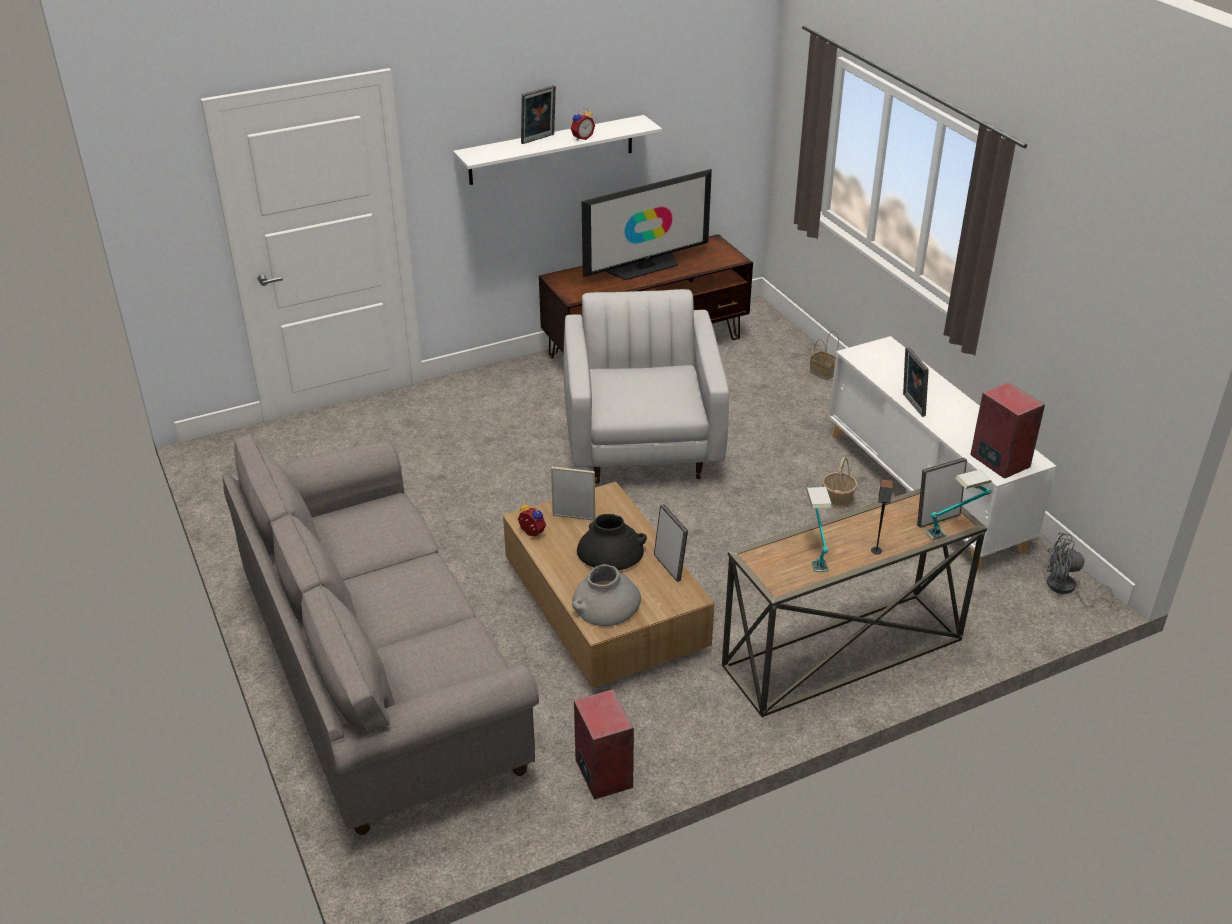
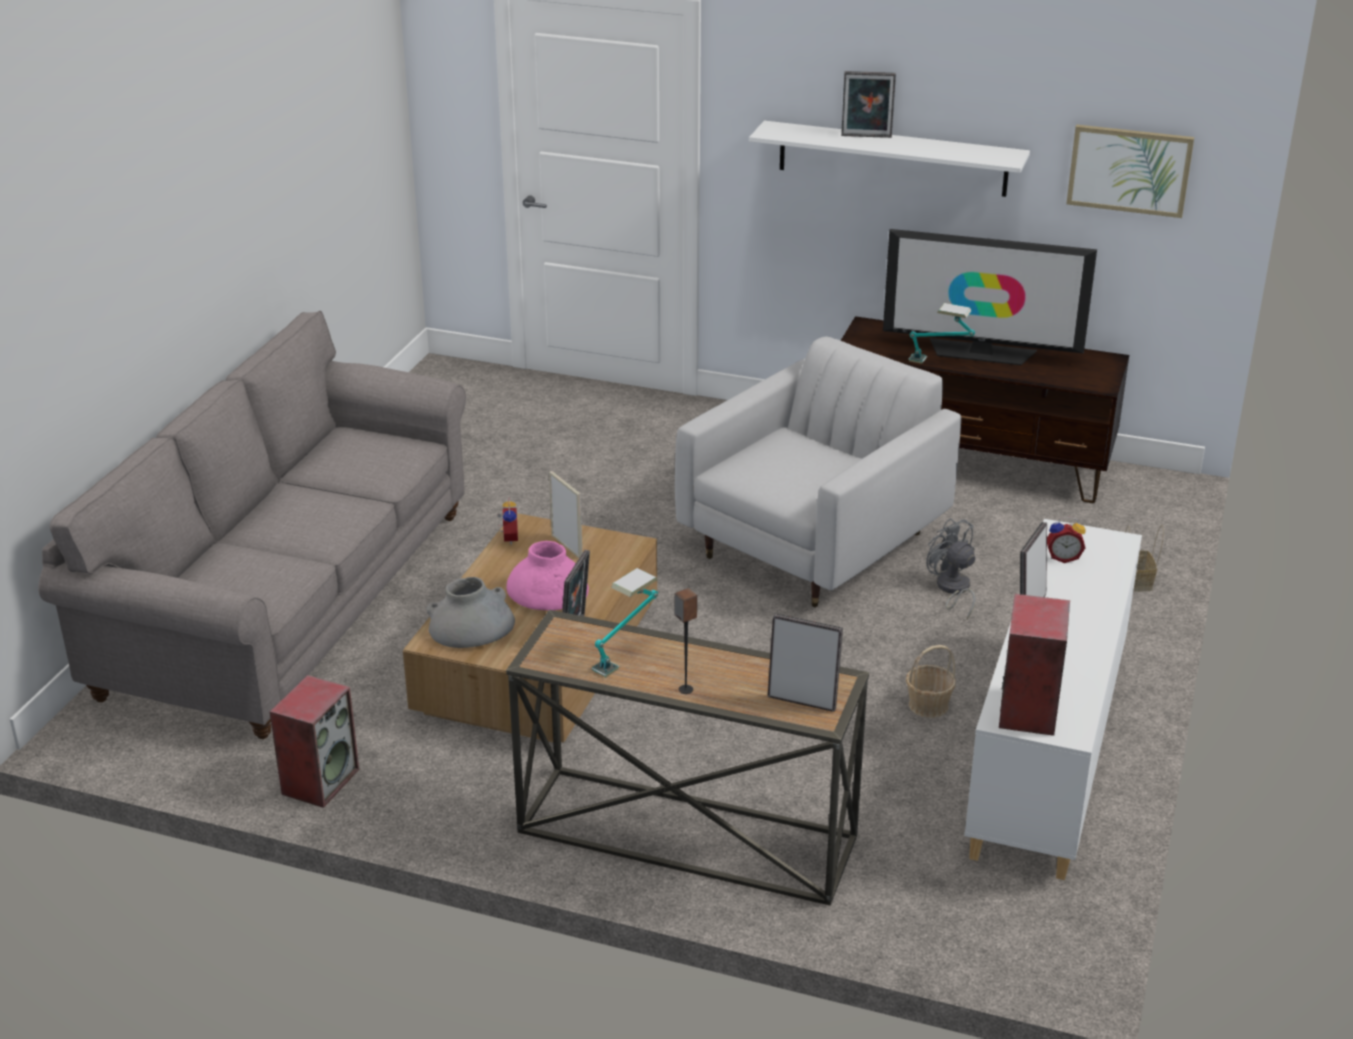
camera: 45 degrees right, 5 degrees down
(581, 138) = (913, 149): alarm clock -> alarm clock (1063, 557)
(610, 551) = (547, 590): black vase -> pink vase
(707, 108) = (1129, 170): none -> picture
(955, 529) = (803, 720): table lamp -> table lamp (939, 363)
(1066, 589) = (1046, 942): grey fan -> grey fan (952, 590)

